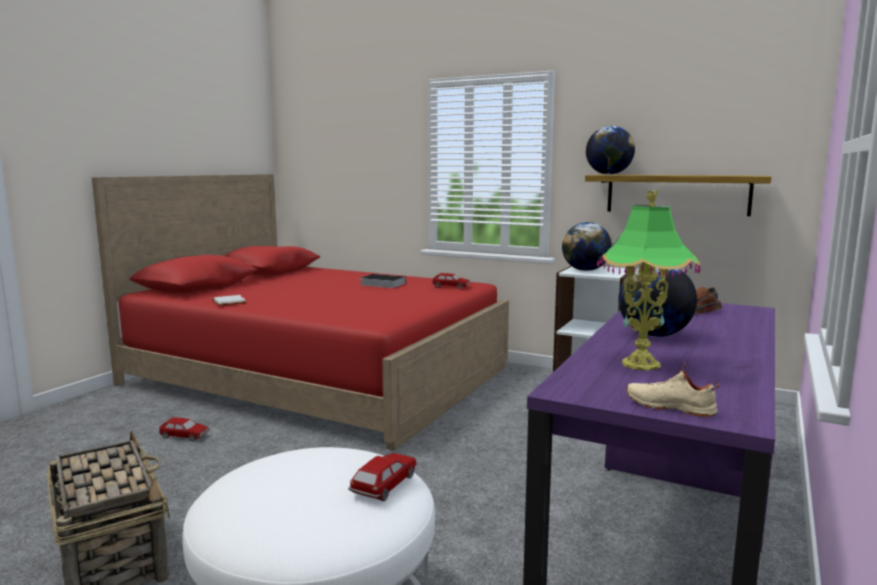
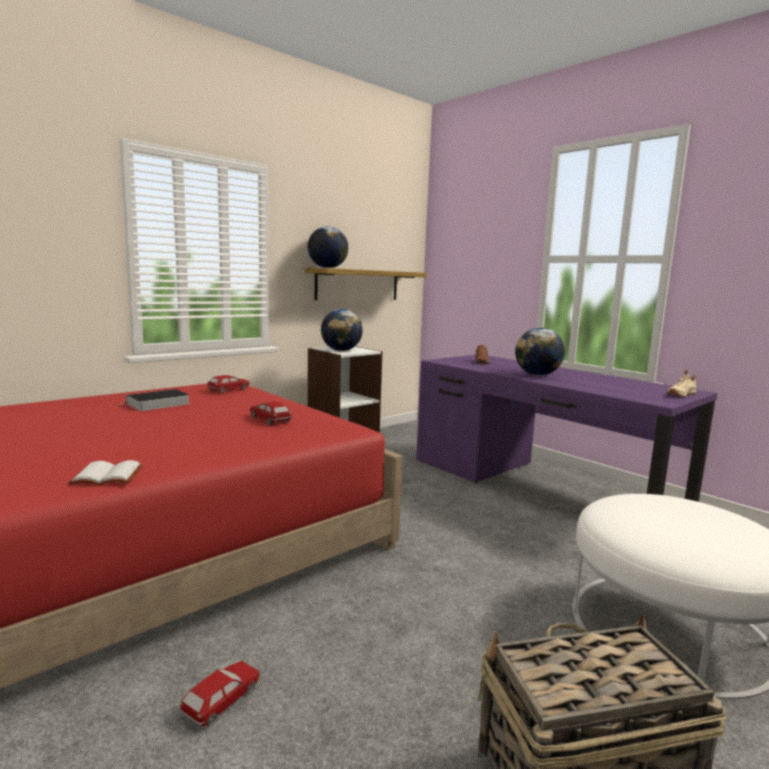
camera: 70 degrees left, 0 degrees up
(385, 484) = (673, 499): toy car -> toy car (270, 419)
(640, 364) = (603, 386): table lamp -> none

